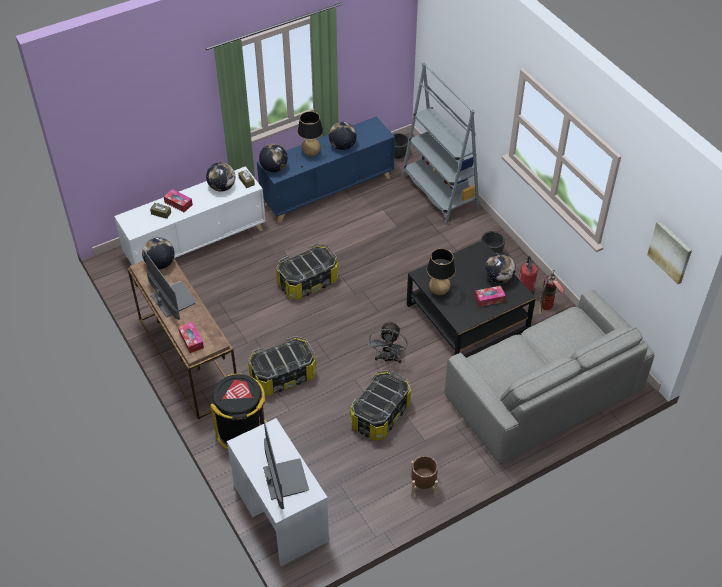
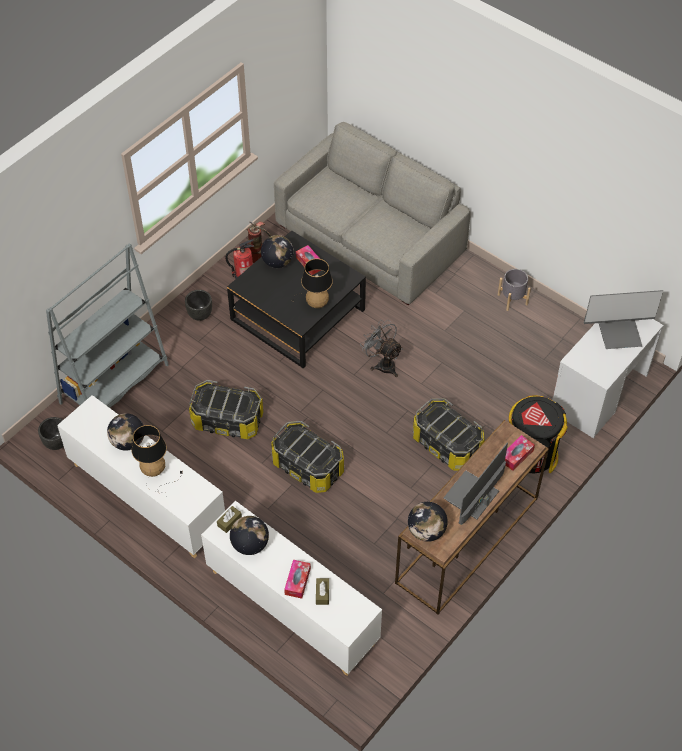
camera: 110 degrees left, 5 degrees up
(274, 168) = (194, 500): globe -> none
(284, 479) = (619, 333): monitor -> monitor turned 150 degrees counterclockwise
(328, 190) = (147, 497): blue cabinet -> white cabinet
(380, 415) = (453, 351): storage box -> storage box (227, 421)
(388, 359) = (383, 363): grey fan -> grey fan turned 120 degrees counterclockwise
(423, 486) = (512, 299): brown planter -> grey planter
(670, 251) = (305, 57): picture -> none

